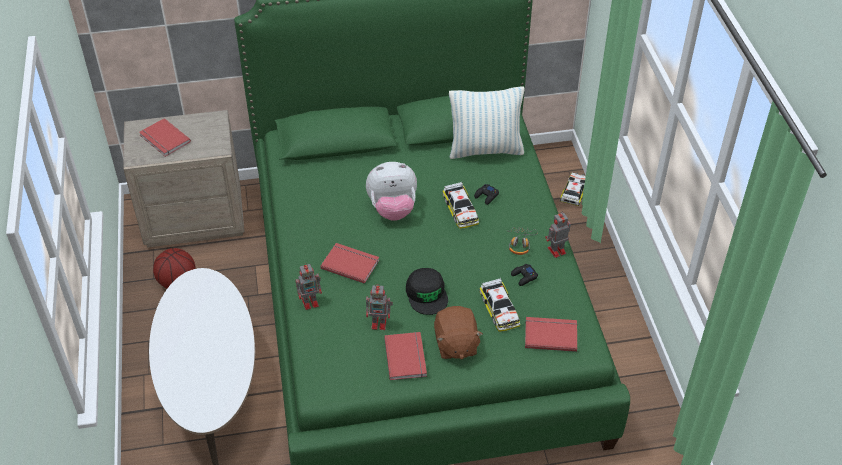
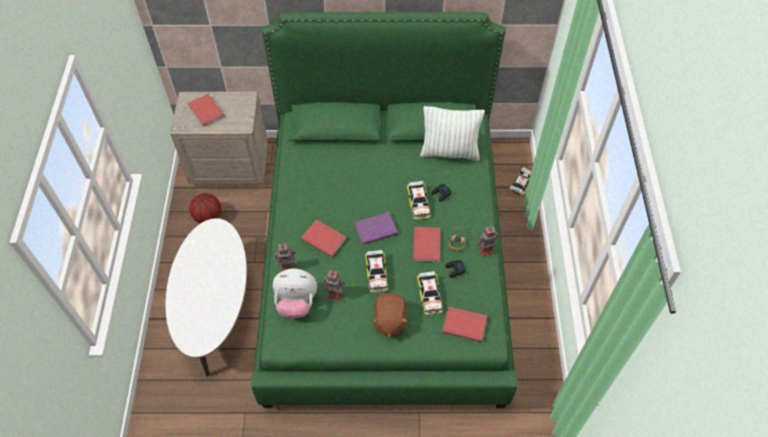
camera: 10 degrees right, 10 degrees up
(392, 209) = (366, 195): plush toy -> plush toy (296, 303)
(407, 357) = (350, 326): red book -> red book (428, 245)
(412, 244) = (375, 228): none -> purple book
(427, 294) = (376, 274): black cap -> toy car

